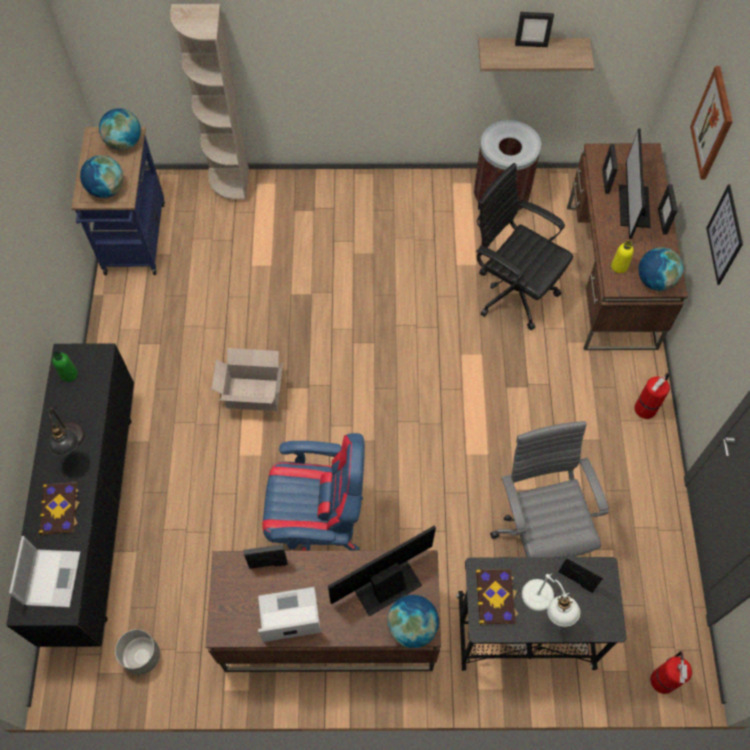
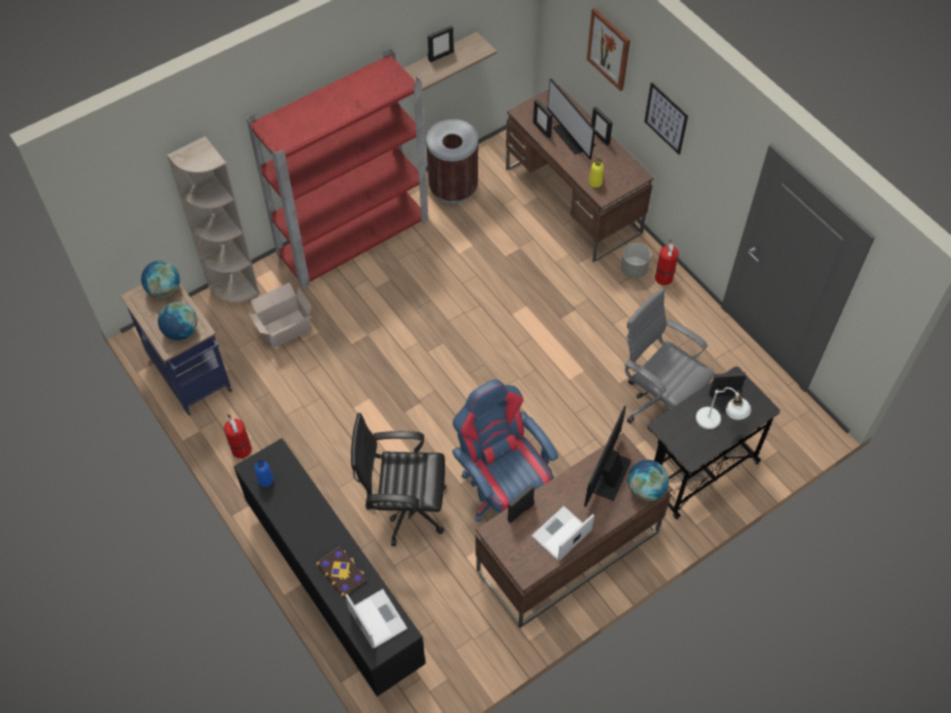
camera: 35 degrees left, 5 degrees down
(69, 374) = (265, 480): green bottle -> blue bottle
(73, 446) = (313, 525): grey table lamp -> none
(142, 656) = (451, 659): grey planter -> grey planter (633, 269)
(252, 393) = (381, 431): cardboard box -> cardboard box (284, 329)
(318, 524) = (504, 490): blue office chair -> blue office chair turned 90 degrees counterclockwise
(371, 194) = (353, 237): none -> red bookcase
(496, 597) = (684, 435): book -> none
(512, 291) = (513, 250): black office chair -> black office chair (404, 508)
(655, 280) = (625, 179): globe -> none
(663, 679) = (802, 442): fire extinguisher -> fire extinguisher (241, 448)

